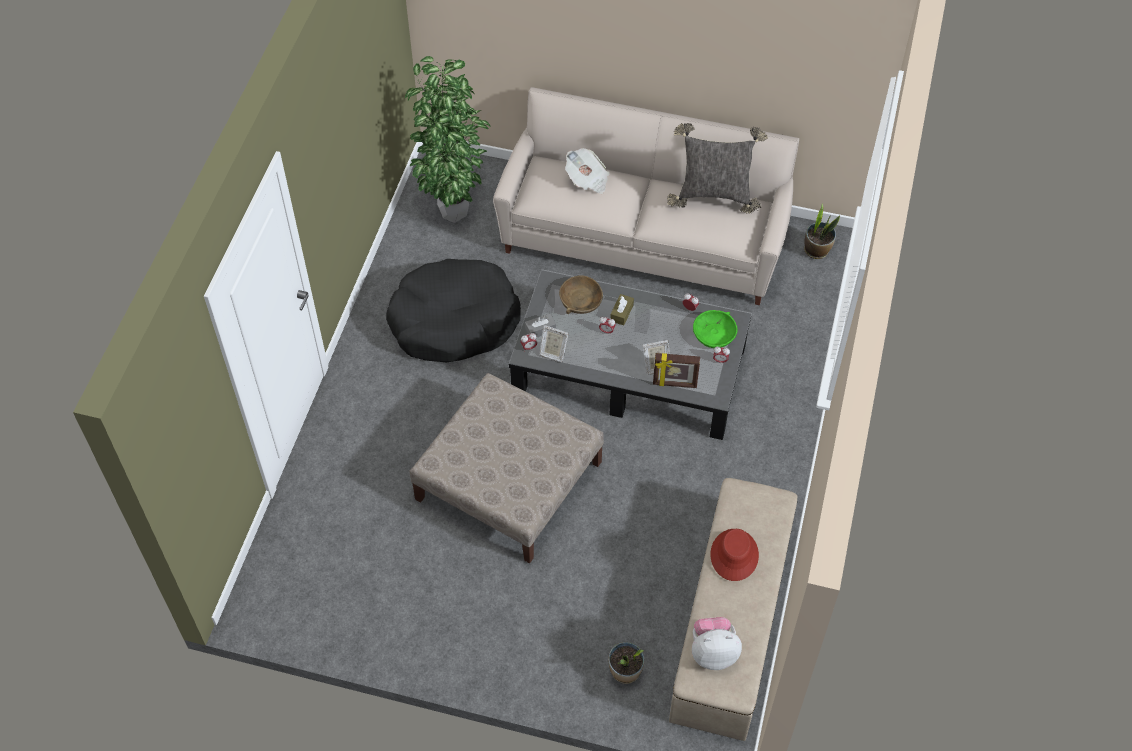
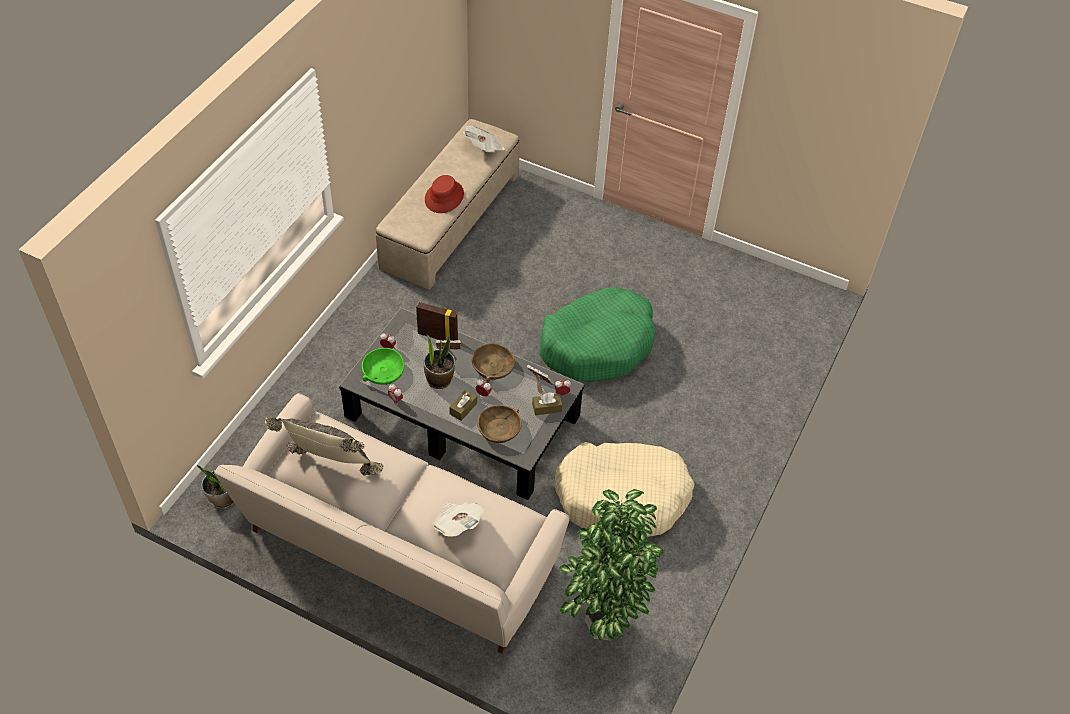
camera: 170 degrees left, 5 degrees down
(454, 321) = (622, 497): black dog bed -> beige dog bed
(509, 480) = (597, 344): beige ottoman -> green dog bed
(540, 330) = (547, 408): grey tissue box -> brown tissue box
(606, 361) = (493, 367): none -> brown bowl
(625, 672) = (539, 206): potted plant -> potted plant (439, 379)
(713, 652) = (484, 148): plush toy -> newspaper

